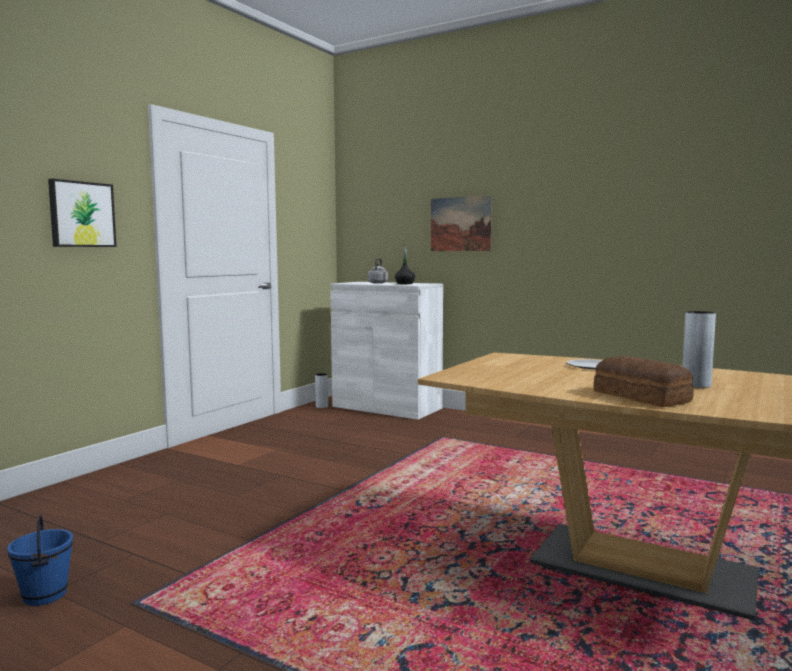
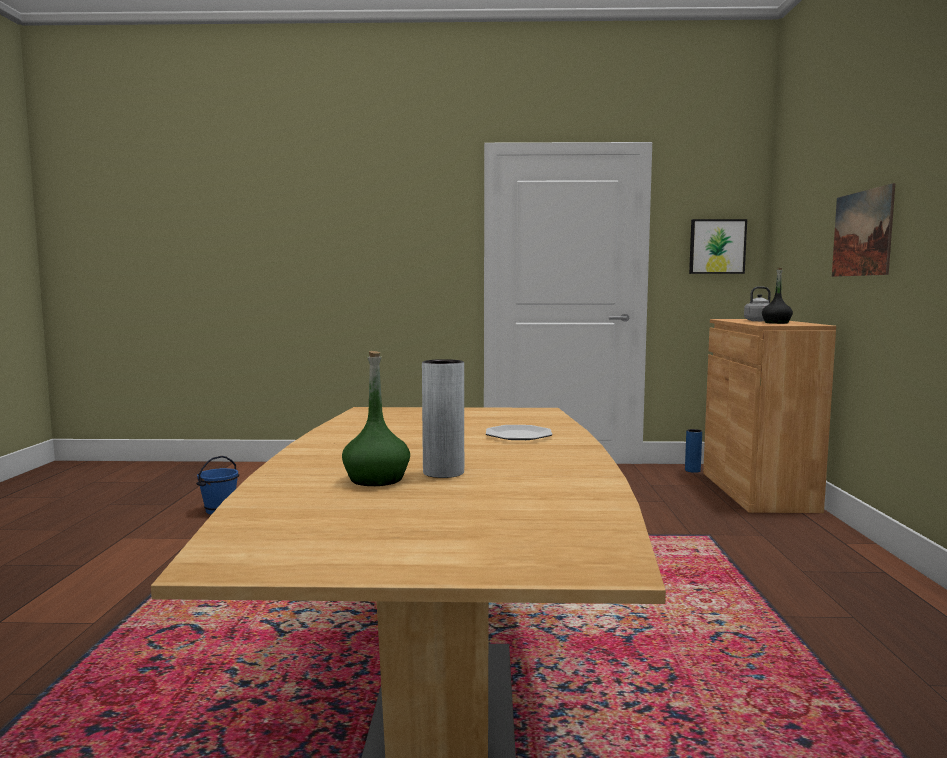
camera: 60 degrees right, 0 degrees up
(81, 214) = (411, 248): picture -> picture (717, 246)
(322, 407) = (692, 470): grey vase -> blue vase
(387, 407) = (757, 491): white cabinet -> brown cabinet
(641, 397) = (327, 458): bread -> none
(712, 395) = (377, 480): none -> green bottle

